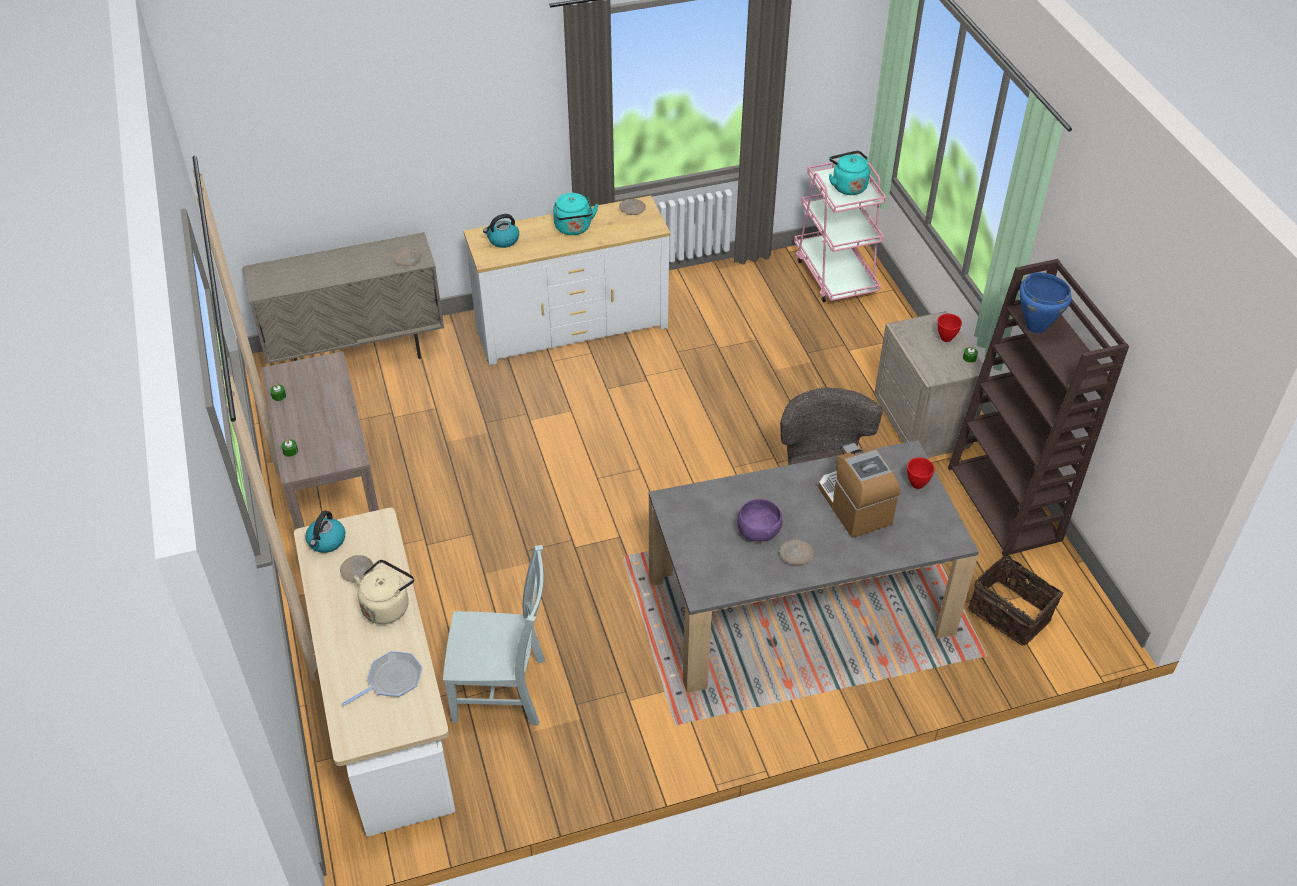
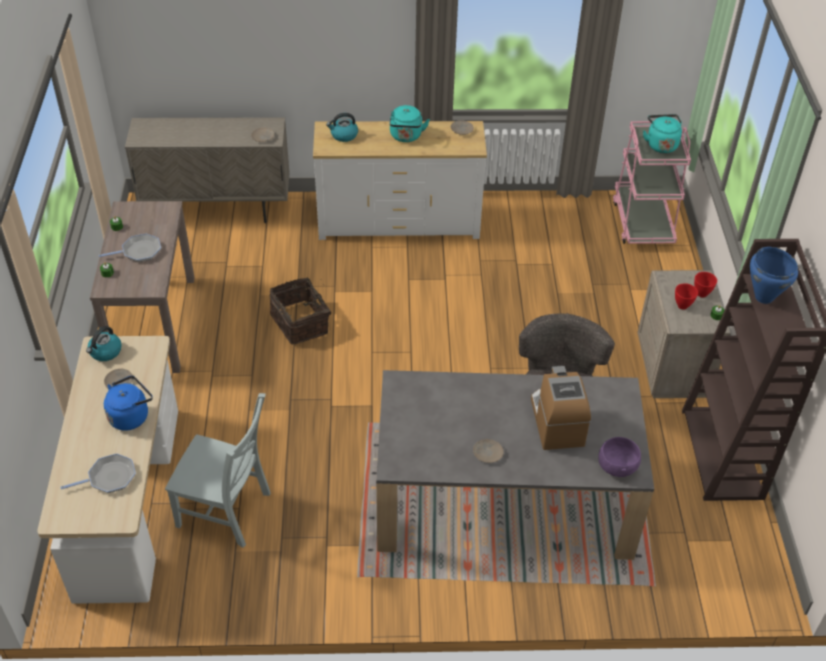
camera: 15 degrees right, 0 degrees up
(317, 419) = (139, 251): none -> frying pan
(387, 606) = (131, 416): beige kettle -> blue kettle
(758, 532) = (462, 425): purple bowl -> purple bowl (616, 467)
(917, 484) = (620, 416): red bowl -> red bowl (682, 306)
(1011, 612) = (692, 552): basket -> basket (301, 322)

